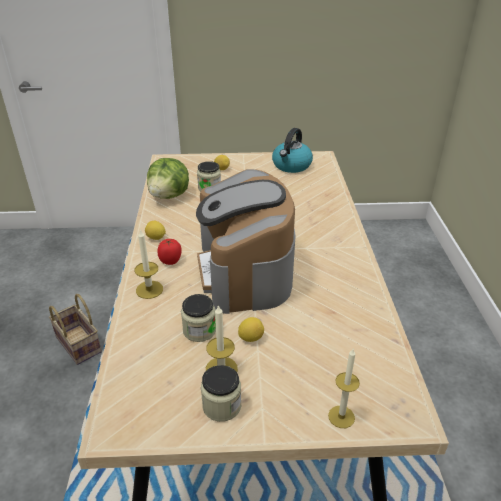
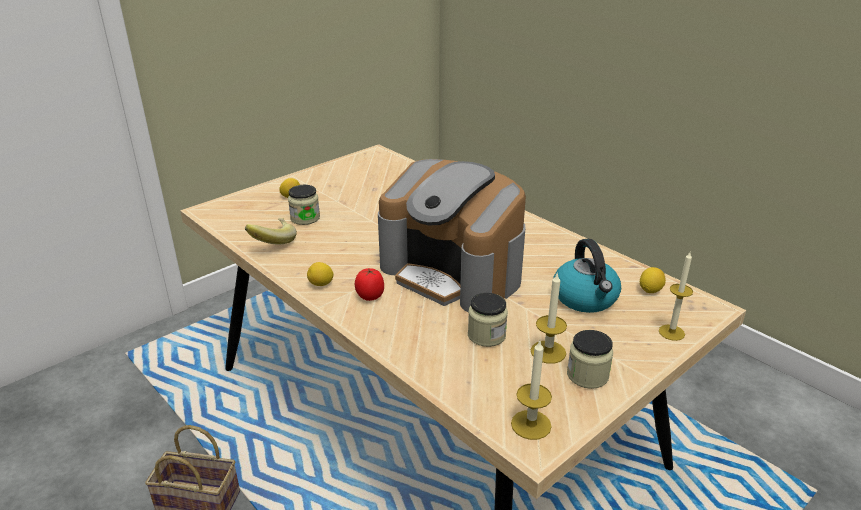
camera: 40 degrees left, 5 degrees down
(149, 289) = (388, 329): candle -> candle (531, 424)
(169, 196) = (272, 242): lettuce -> banana
(251, 338) = (535, 318): lemon -> lemon (650, 290)
(291, 166) = (359, 169): kettle -> kettle (586, 298)

